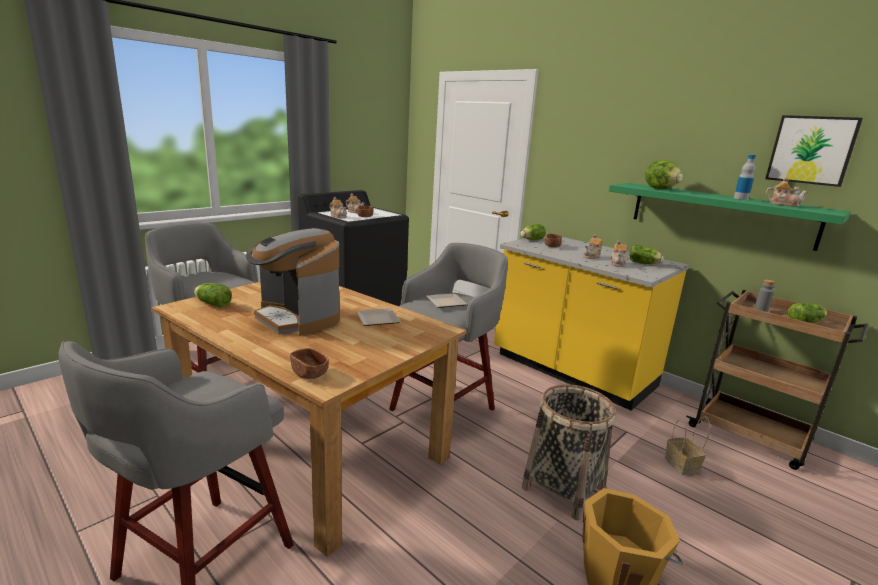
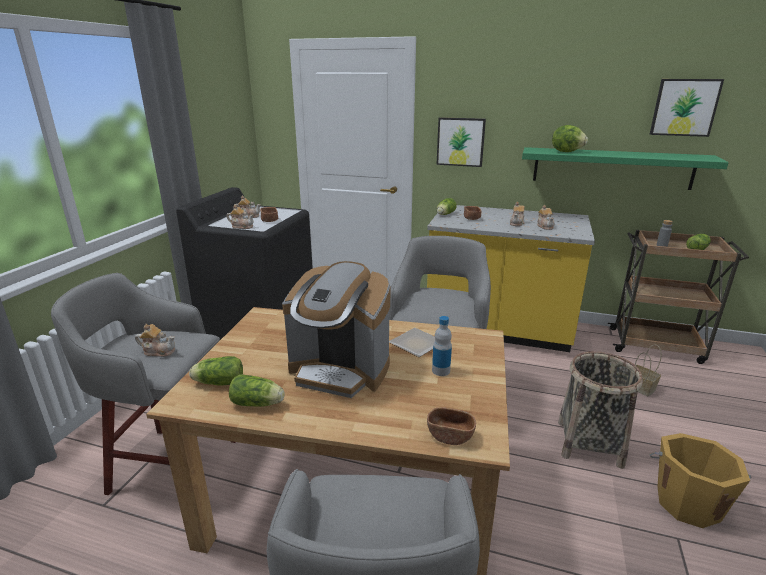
camera: 25 degrees left, 5 degrees up
(444, 302) = (437, 303): plate -> none
(567, 172) = (460, 142): none -> picture
(644, 264) = (561, 222): lettuce -> lettuce (258, 404)
(740, 198) = (635, 154): bottle -> bottle (441, 371)
(783, 204) = (672, 156): teapot -> teapot (159, 351)

